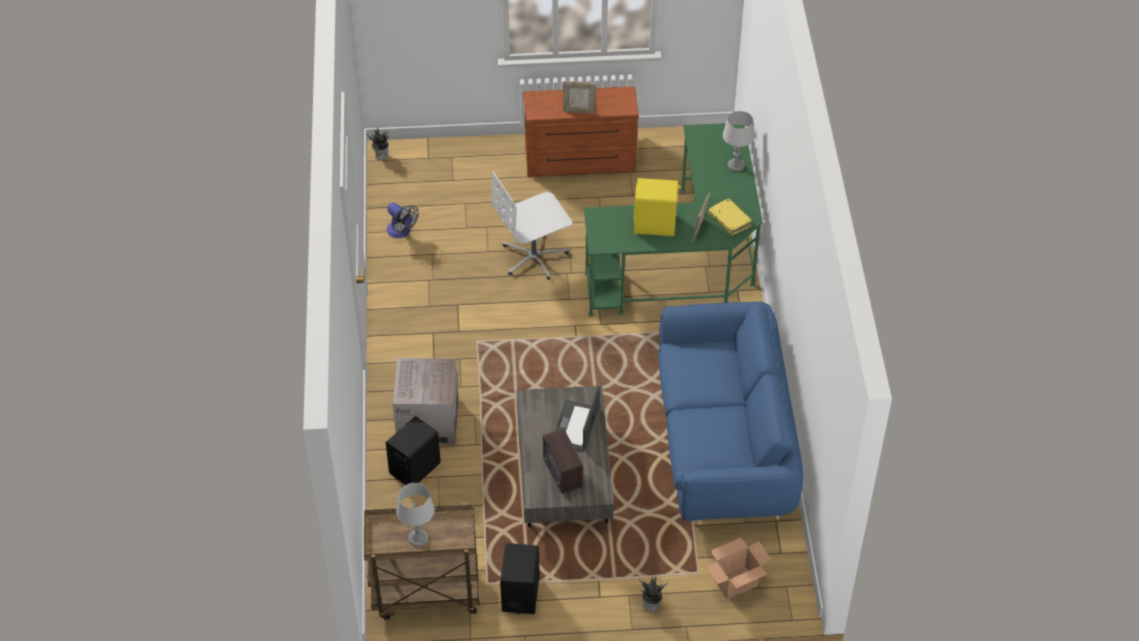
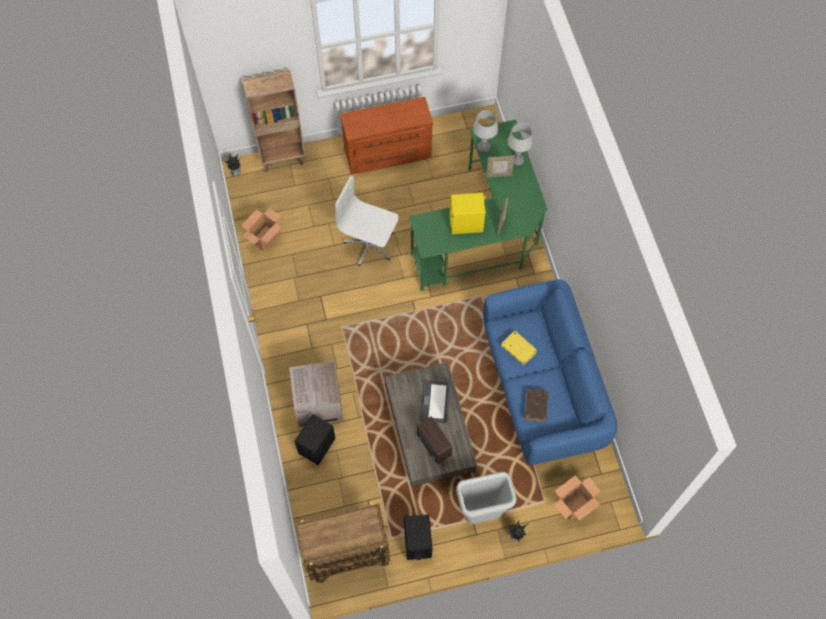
camera: 10 degrees left, 15 degrees up
(401, 232) = (264, 238): fan -> cardboard box
(418, 538) = (341, 539): grey table lamp -> grey table lamp (483, 147)
(445, 149) = (283, 159): none -> brown bookcase
(534, 257) = (370, 245): white office chair -> white office chair turned 60 degrees clockwise
(579, 111) = (386, 125): picture frame -> picture frame (499, 174)
(611, 575) = (481, 514): none -> grey trash can
(702, 442) = (536, 406): none -> brown book
(729, 220) = (522, 210): yellow book -> yellow book (518, 349)

